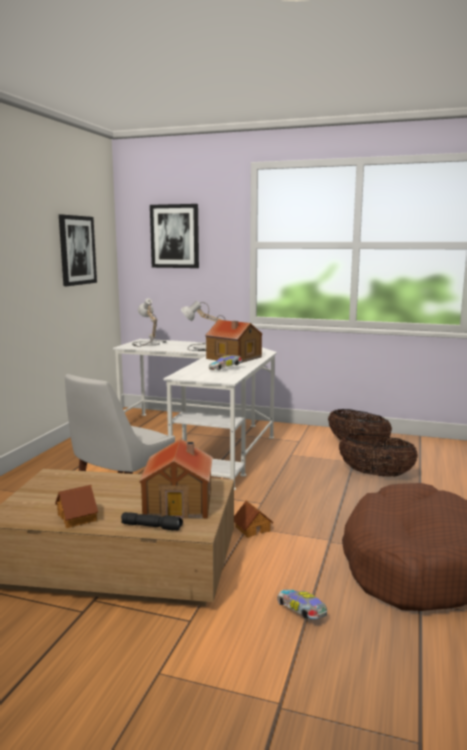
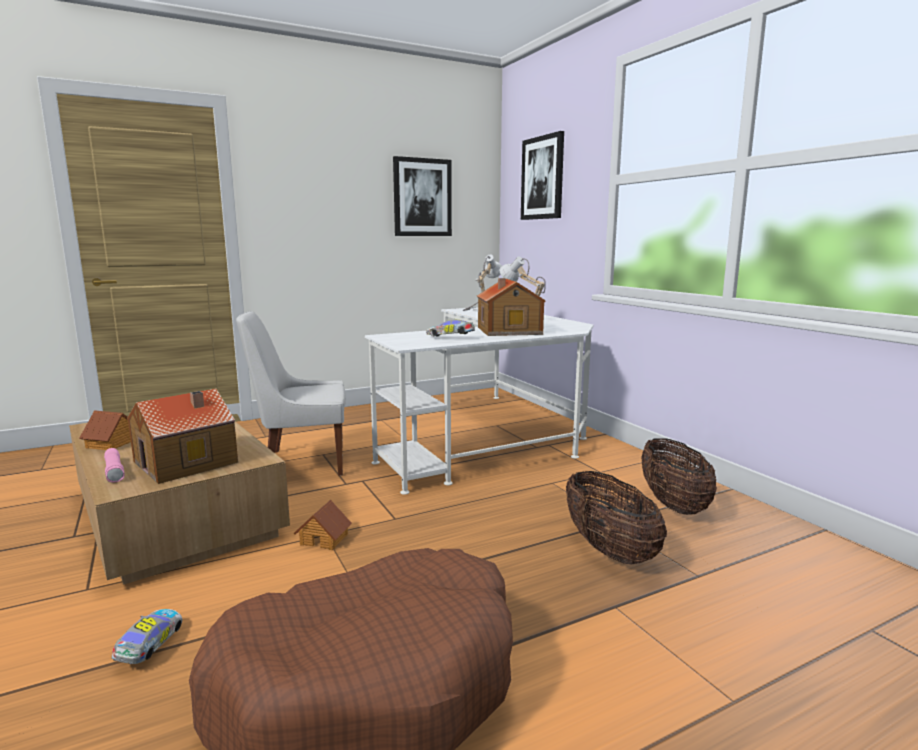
camera: 45 degrees right, 0 degrees up
(152, 526) = (115, 471): black flashlight -> pink flashlight

